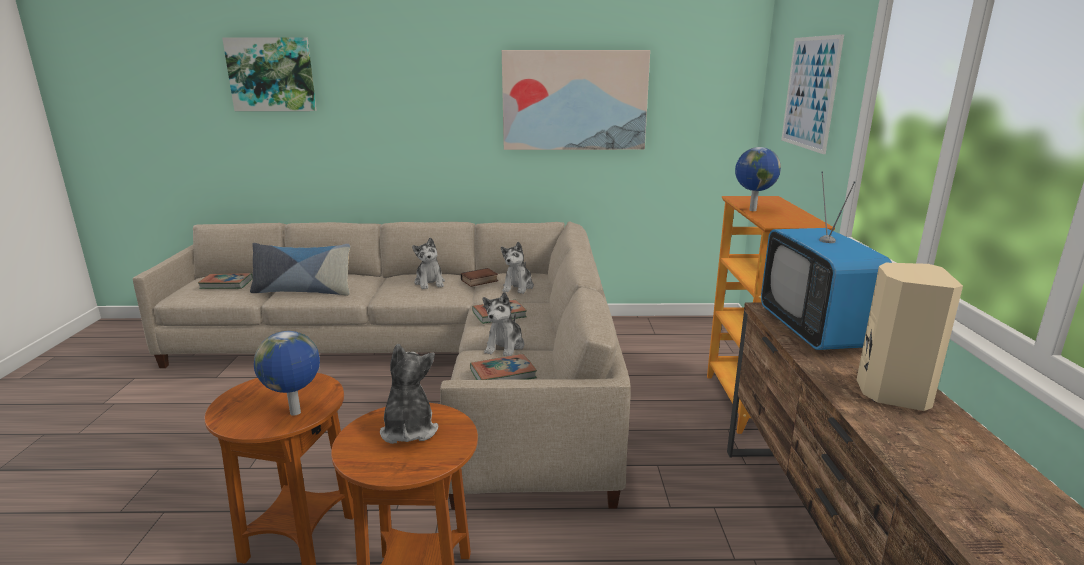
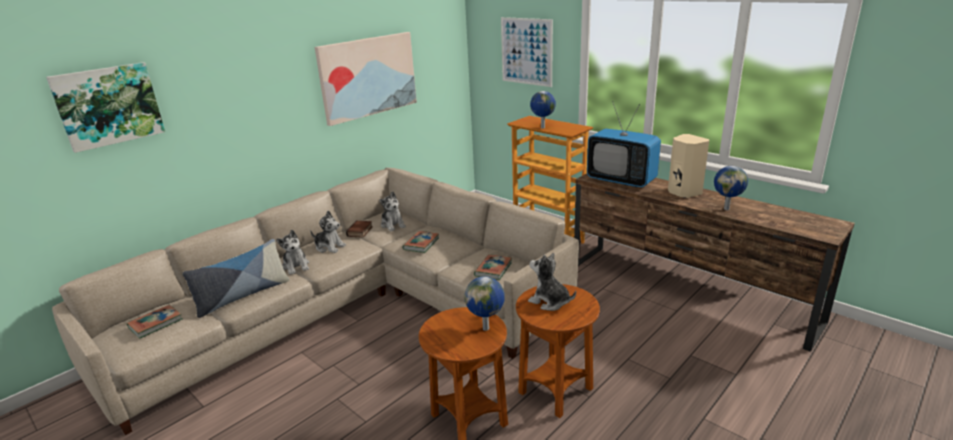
camera: 45 degrees left, 5 degrees up
(505, 346) = (459, 258): plush toy -> plush toy (296, 266)
(926, 459) = (726, 209): none -> globe

